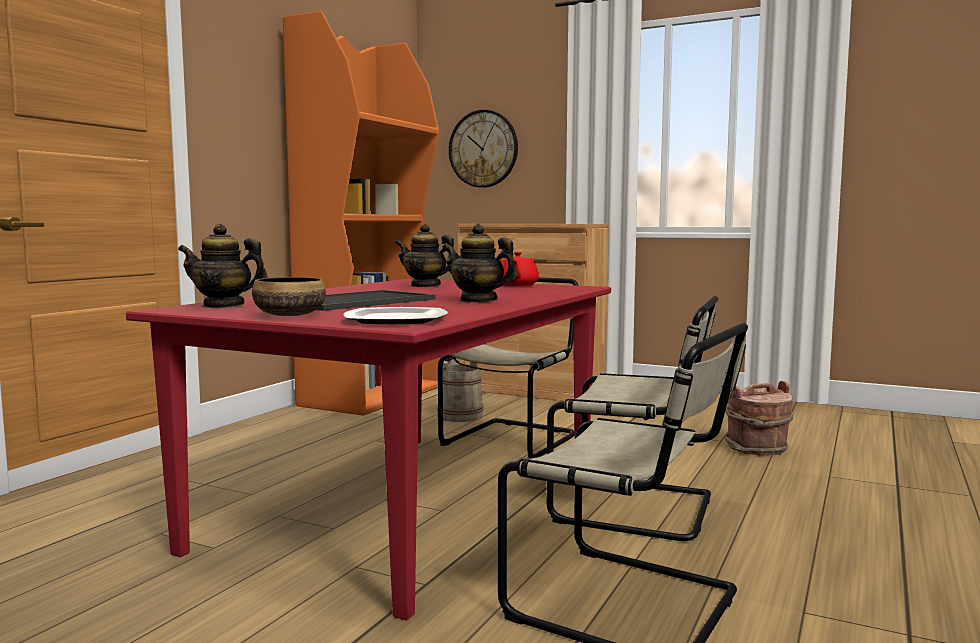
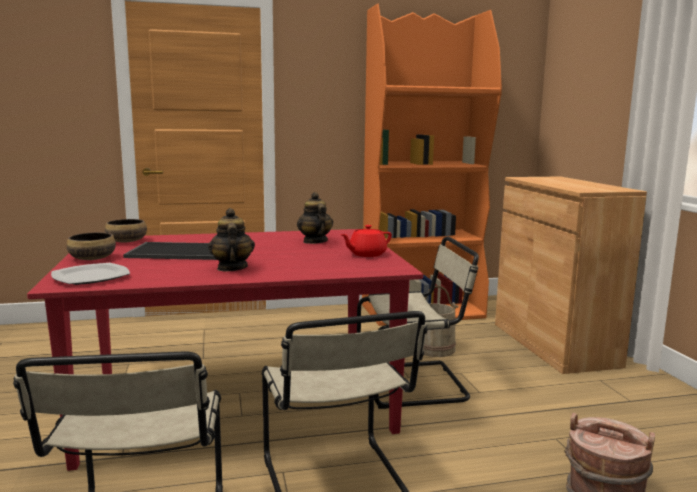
camera: 50 degrees right, 5 degrees up
(223, 306) = (126, 241): teapot -> bowl
(483, 149) = (581, 101): wall clock -> none

